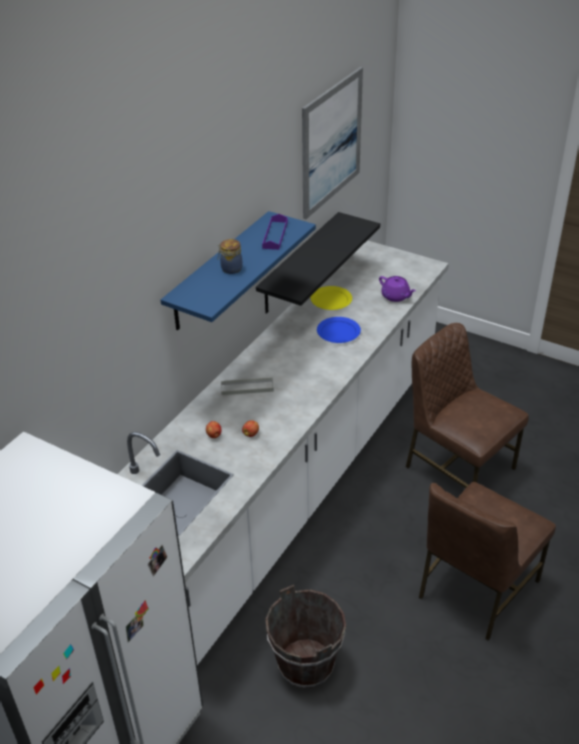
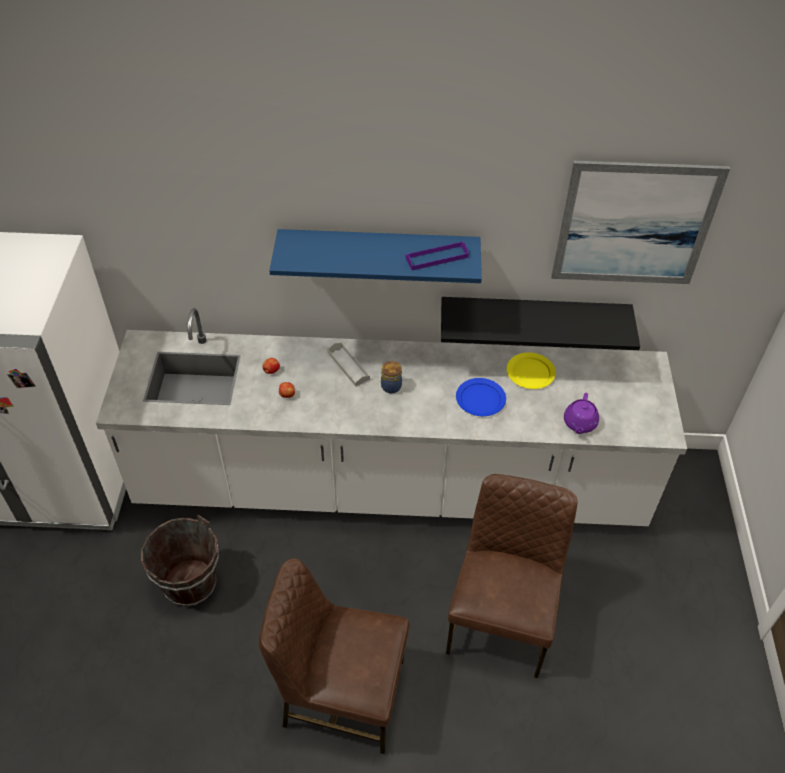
camera: 60 degrees right, 10 degrees up
(230, 268) = (355, 251): jar -> jar (391, 385)

